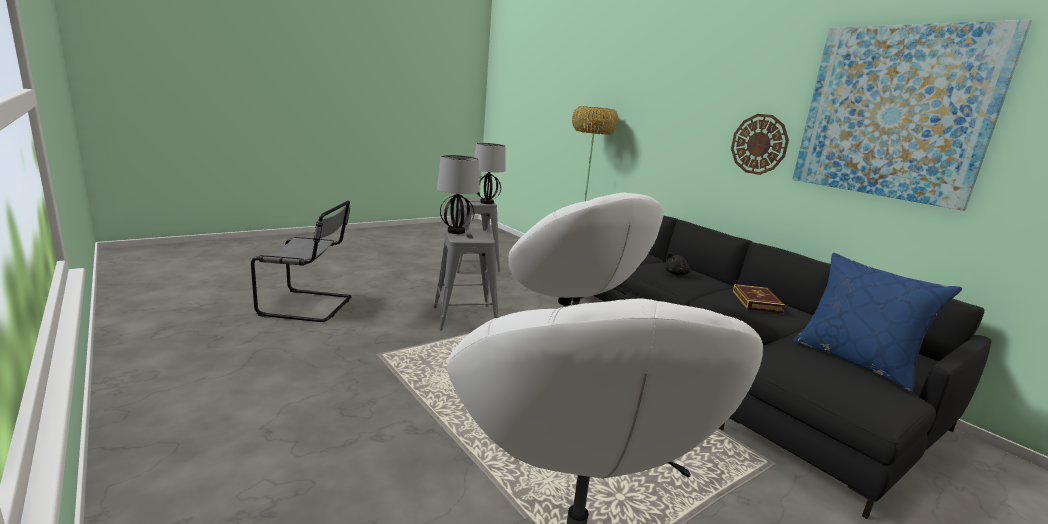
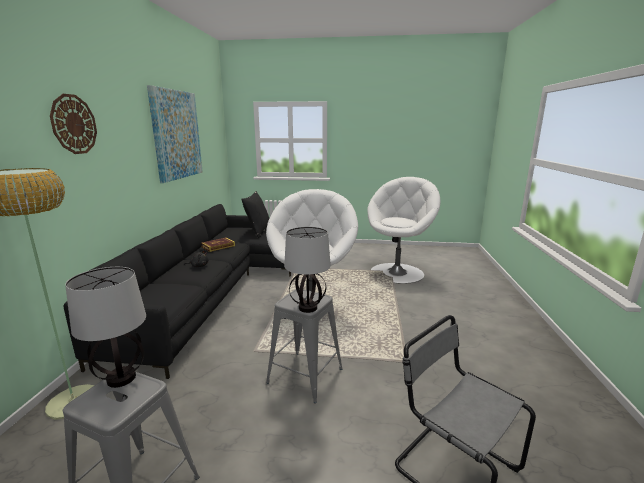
camera: 135 degrees left, 0 degrees up
(759, 144) = (139, 167): wall clock -> wall clock (74, 124)
(856, 361) = (258, 231): blue pillow -> black pillow

